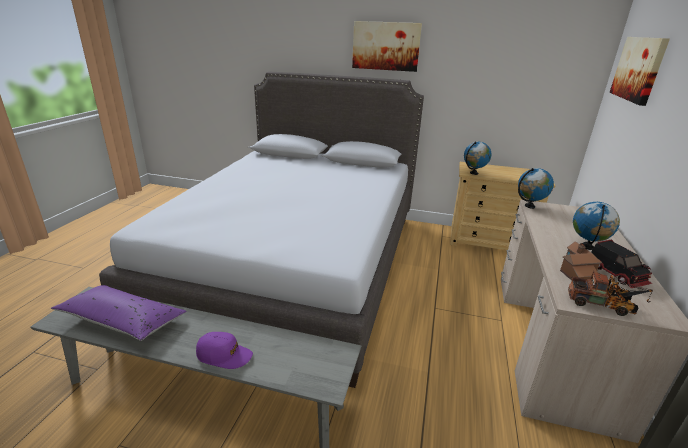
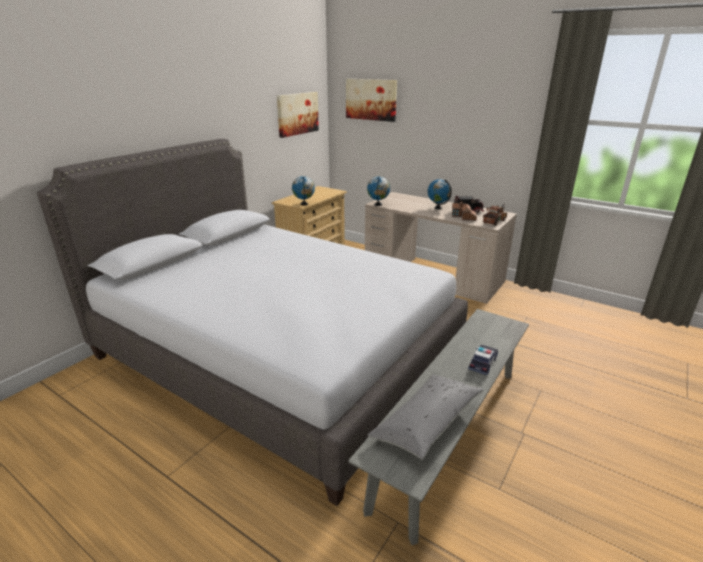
camera: 70 degrees left, 0 degrees up
(123, 321) = (427, 422): purple pillow -> grey pillow
(224, 355) = (482, 363): purple cap -> toy car
(386, 46) = (189, 107): picture -> picture (297, 114)

